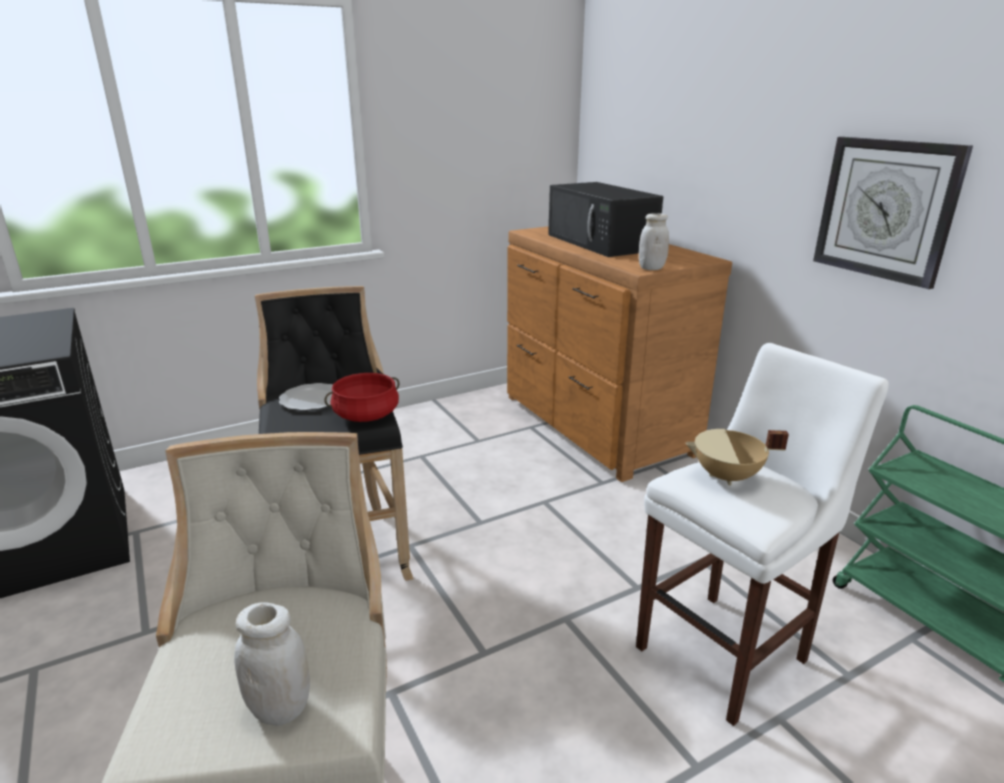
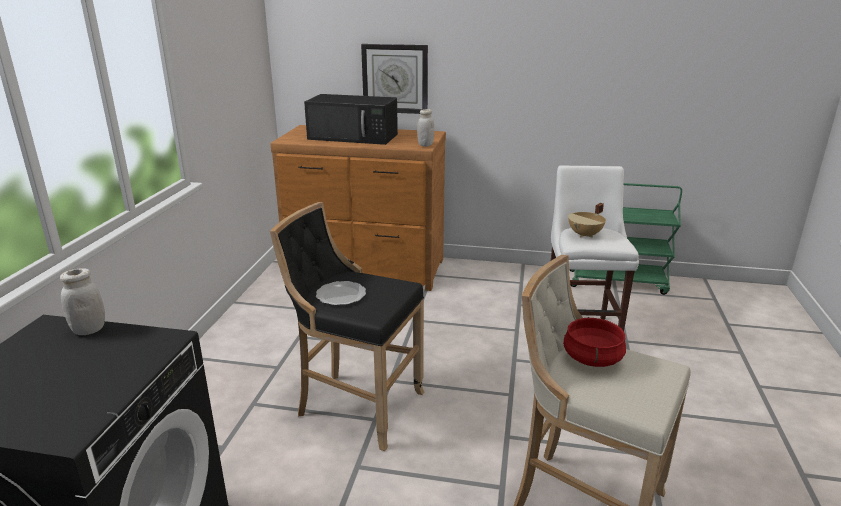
camera: 50 degrees left, 0 degrees up
(280, 708) = (648, 378): white jar -> white jar (89, 329)
(366, 415) = (394, 286): red cooking pot -> red cooking pot (591, 358)
(886, 209) = (539, 88): wall clock -> wall clock (395, 78)

